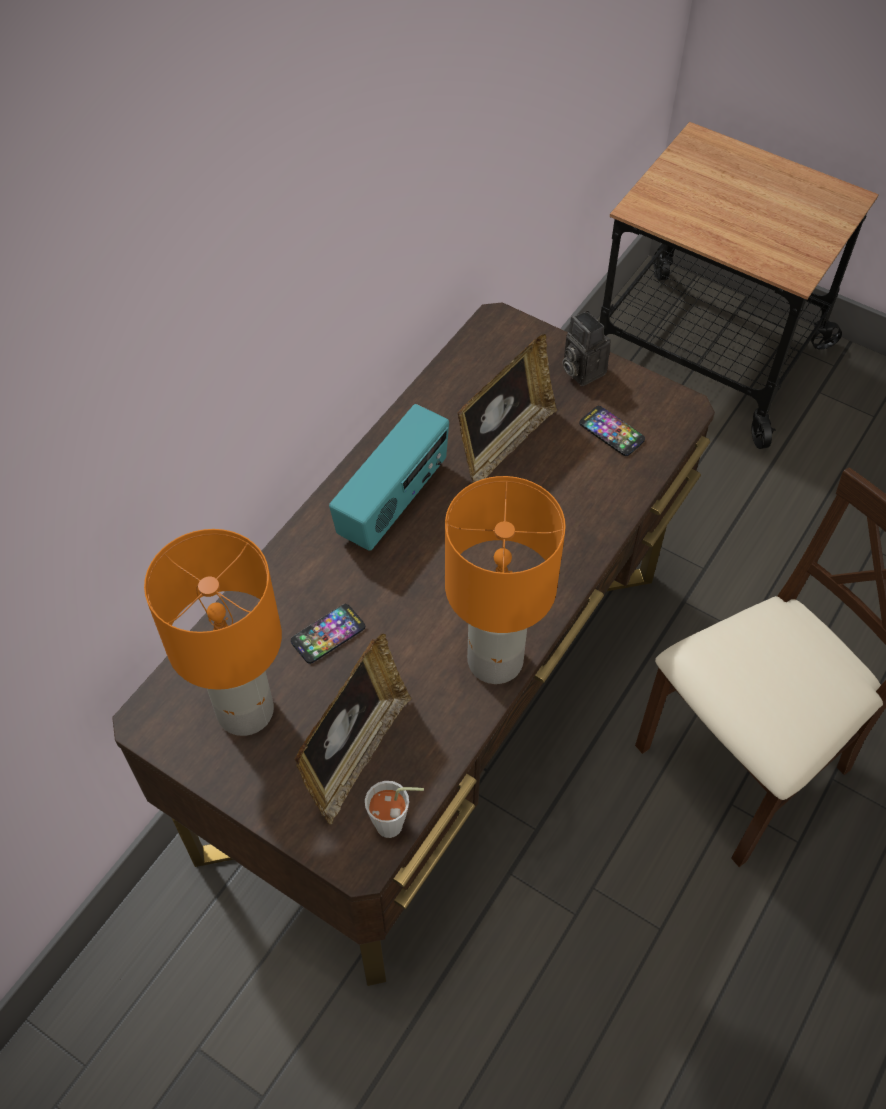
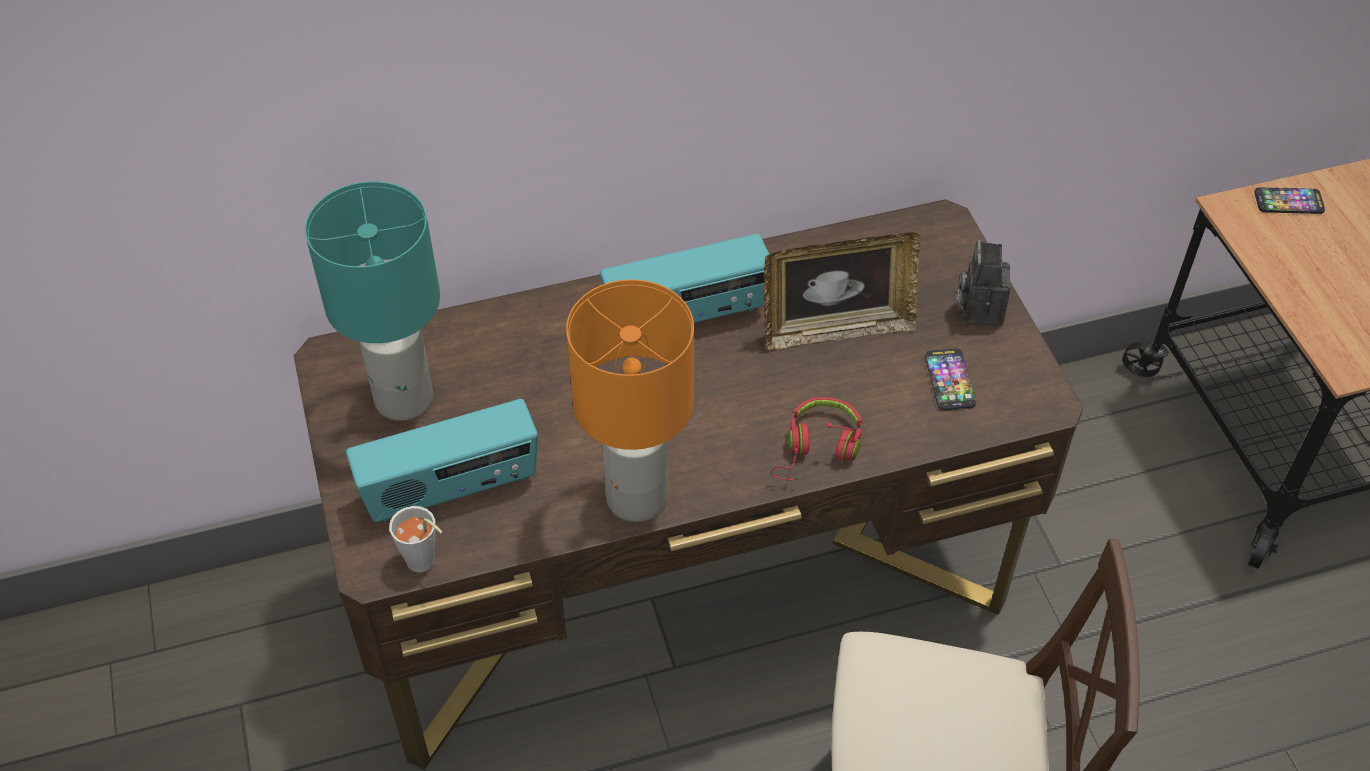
camera: 40 degrees right, 5 degrees down
(247, 710) = (405, 400): orange table lamp -> turquoise table lamp
(328, 634) = (525, 385): phone -> phone (1288, 202)
(356, 754) = (451, 489): picture frame -> radio
(578, 538) = (817, 449): none -> red headphones

